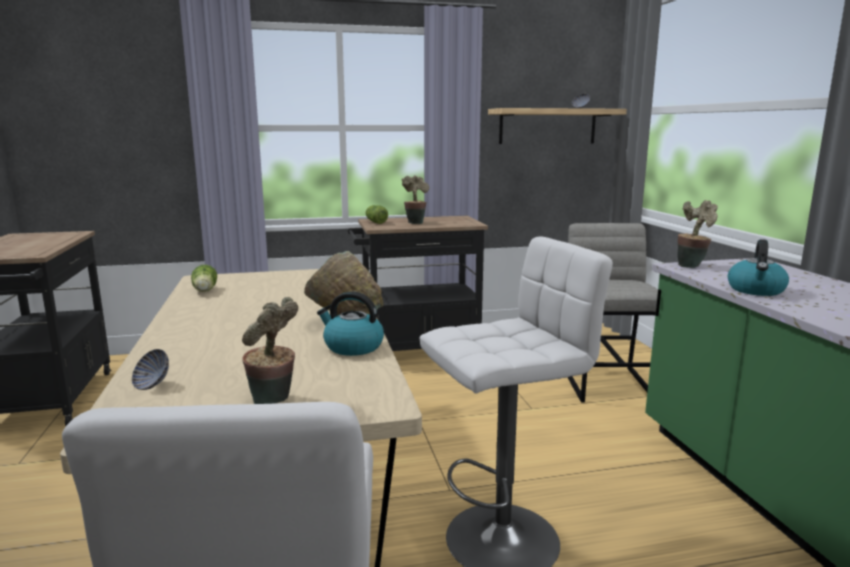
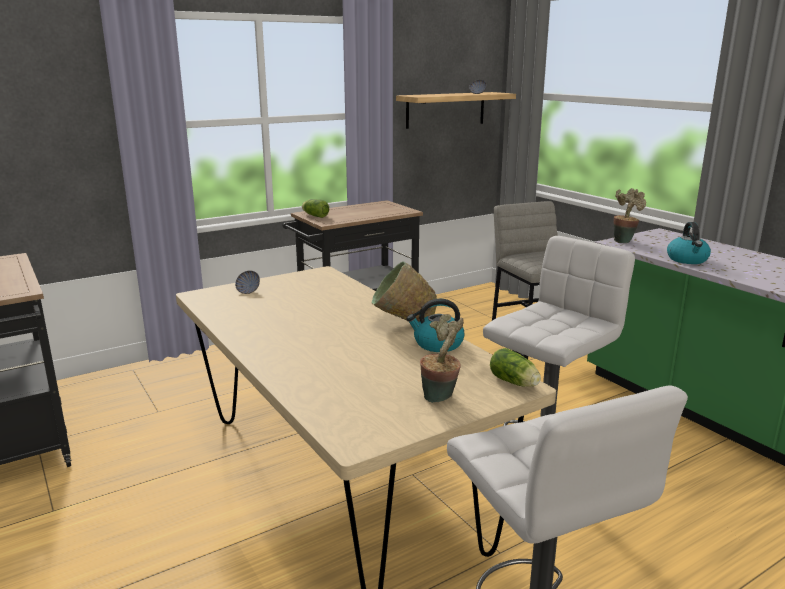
camera: 20 degrees left, 5 degrees up
(152, 385) = (325, 402): bowl -> bowl (248, 291)
(205, 291) = (226, 308): lettuce -> lettuce (515, 383)
(415, 223) = (353, 213): potted plant -> none

